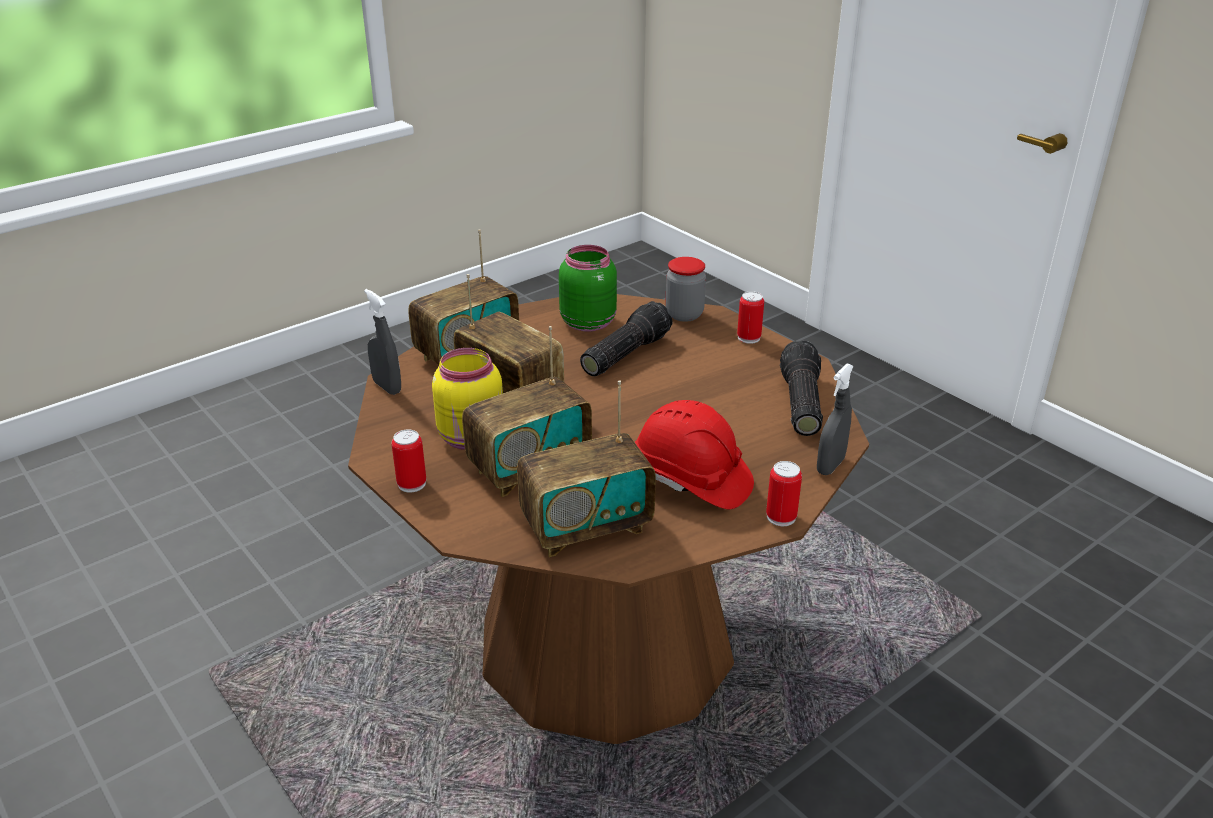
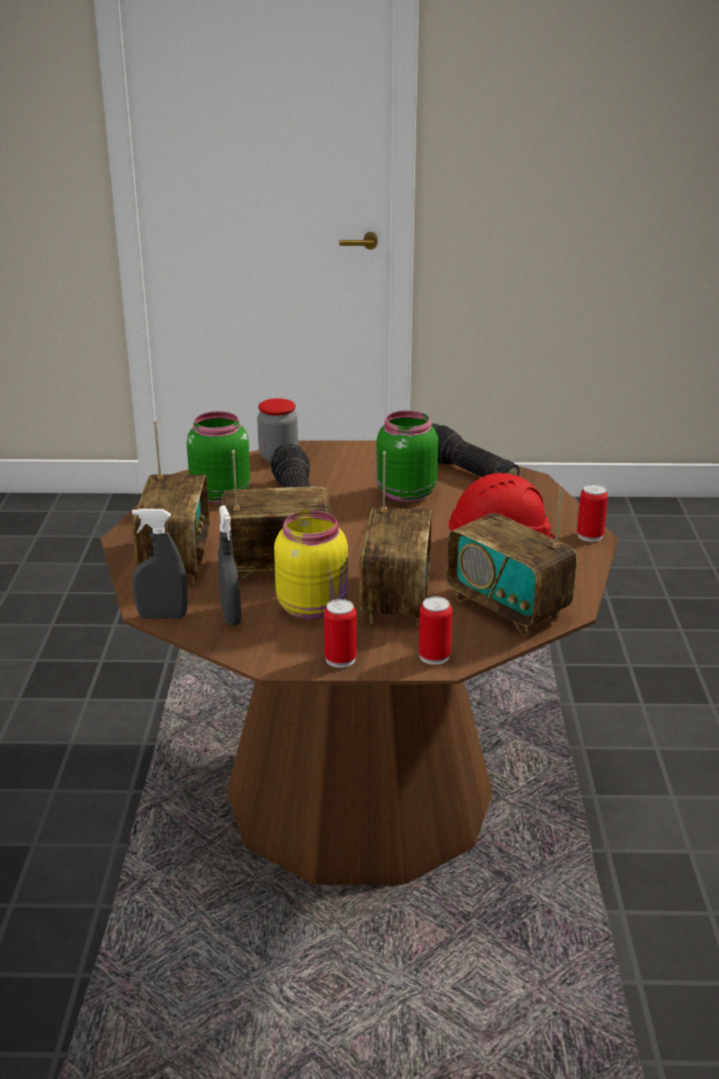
camera: 50 degrees left, 5 degrees down
(586, 528) = (508, 608): radio -> radio turned 120 degrees clockwise
(710, 393) = (404, 494): none -> green jar
(748, 338) = (353, 451): can -> can (434, 656)
(830, 466) = (555, 496): grey spray bottle -> grey spray bottle (231, 616)

